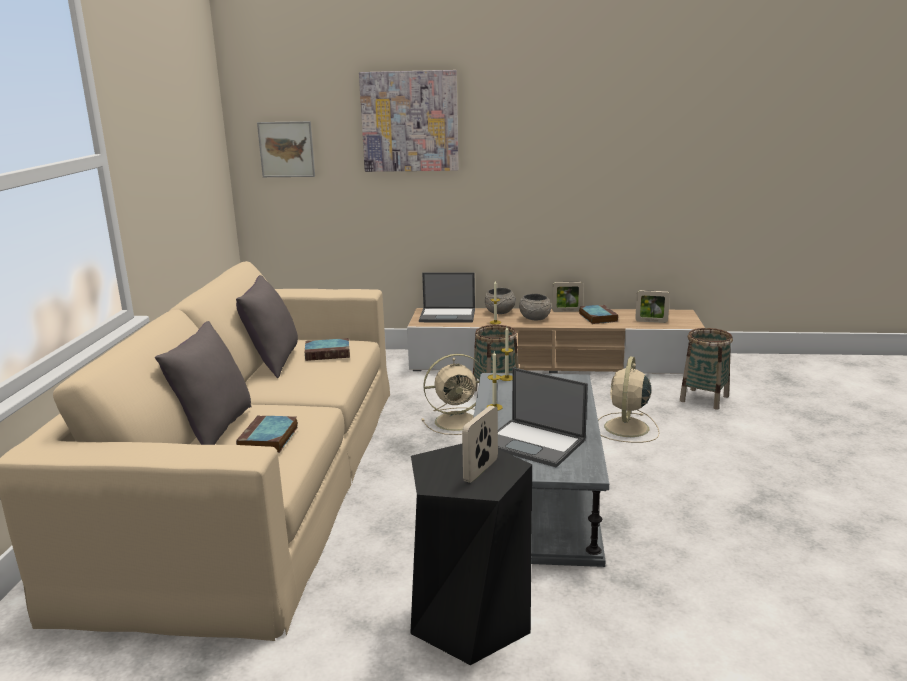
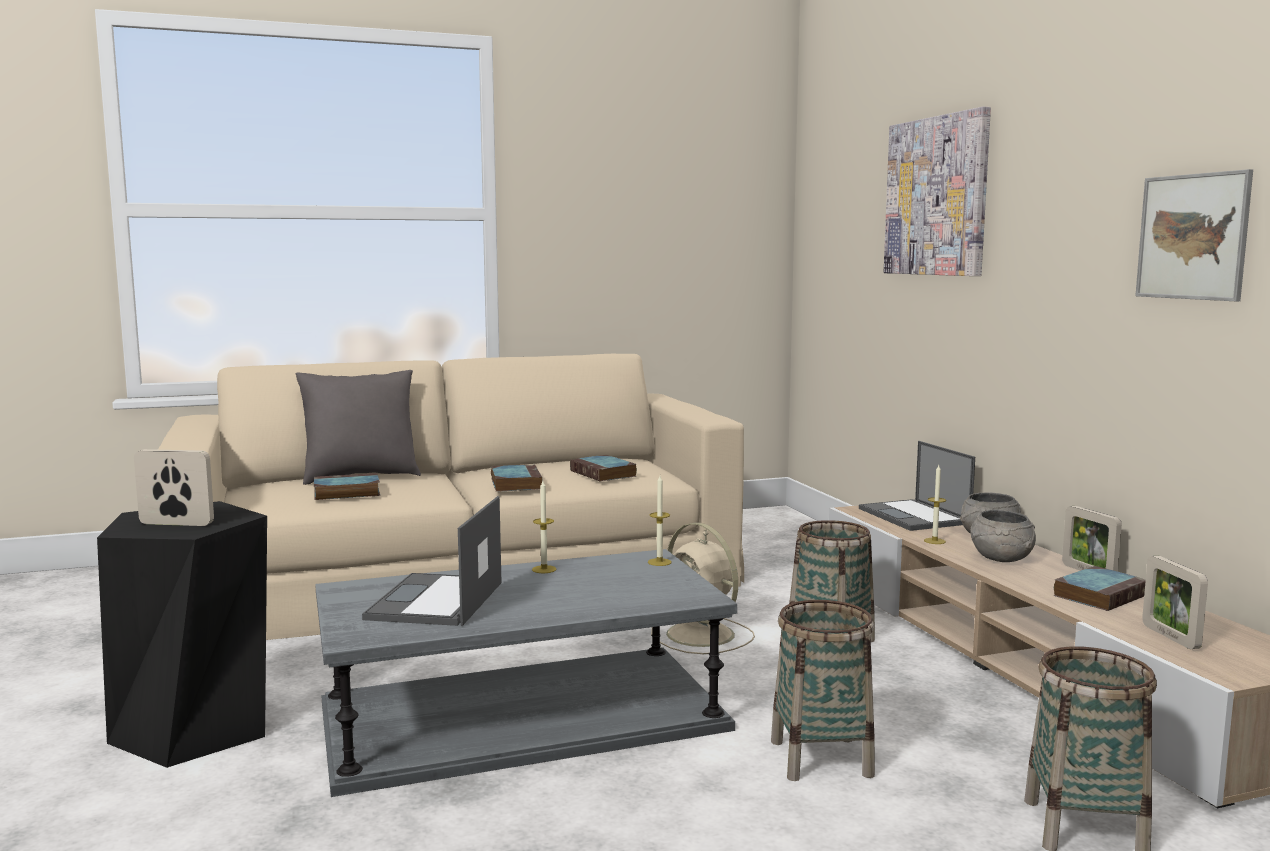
camera: 65 degrees right, 10 degrees down
(272, 362) = (553, 464): grey pillow -> none
(286, 149) = (831, 240): picture -> picture (1192, 237)
(318, 381) = (515, 483): none -> book
(626, 428) = (820, 758): beige fan -> basket

